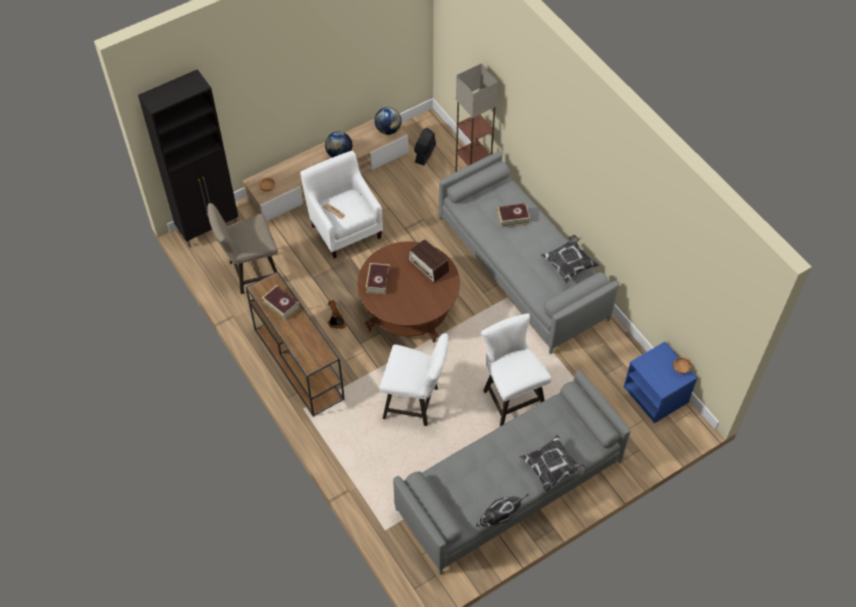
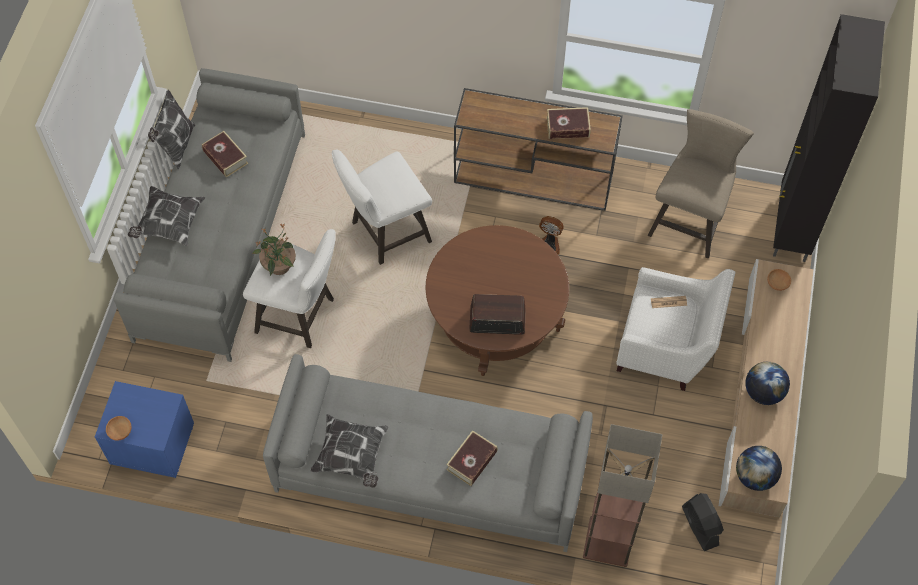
camera: 135 degrees right, 5 degrees up
(378, 281) = (527, 260): book -> book (225, 157)
(519, 370) = (279, 266): none -> potted plant

